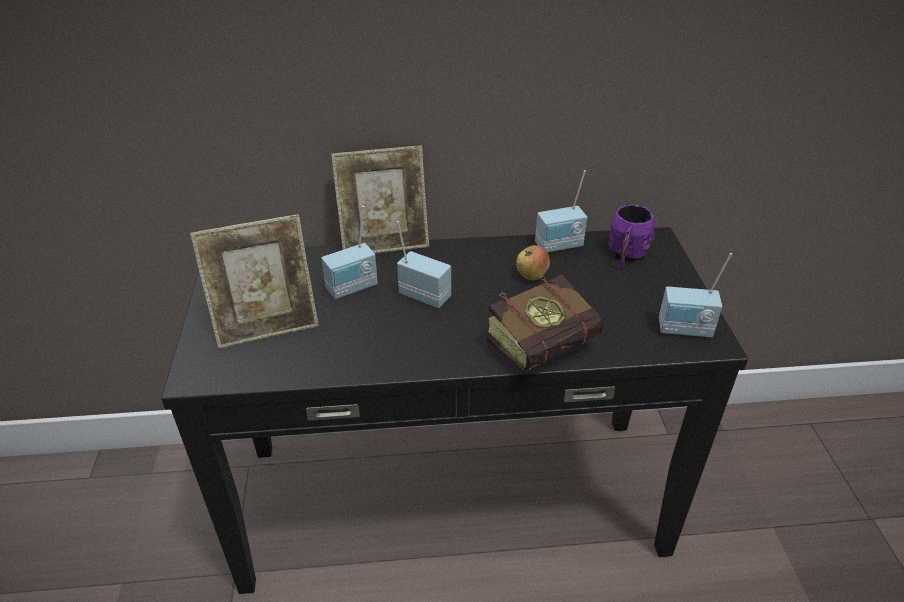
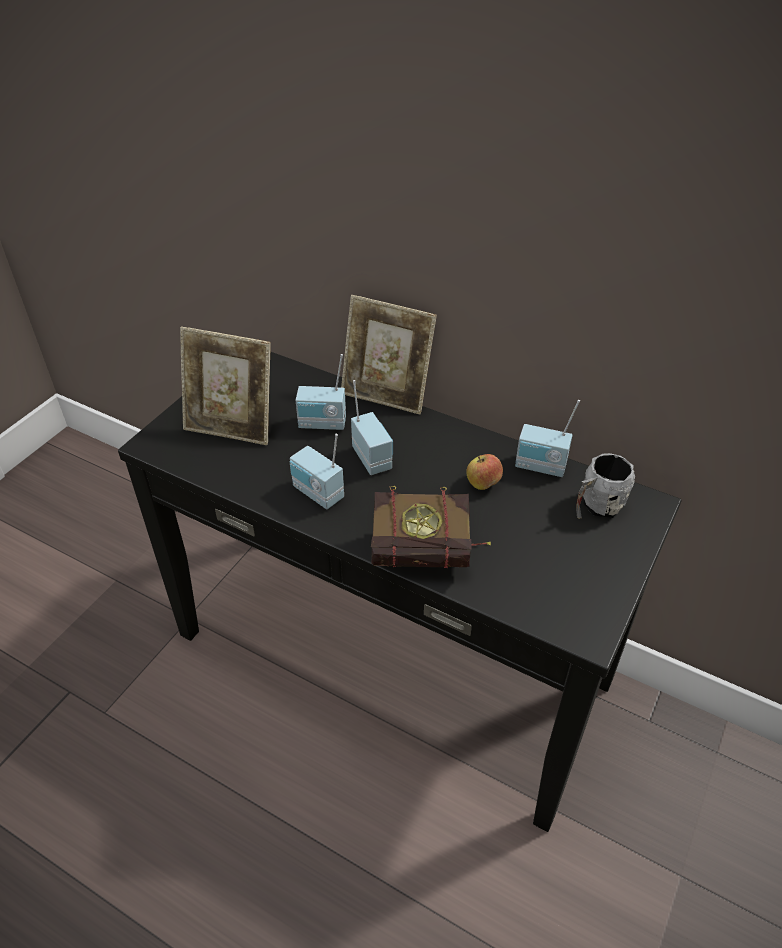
camera: 35 degrees right, 5 degrees up
(625, 256) = (596, 507): purple mug -> grey mug
(685, 330) = (573, 608): radio -> radio (317, 494)

